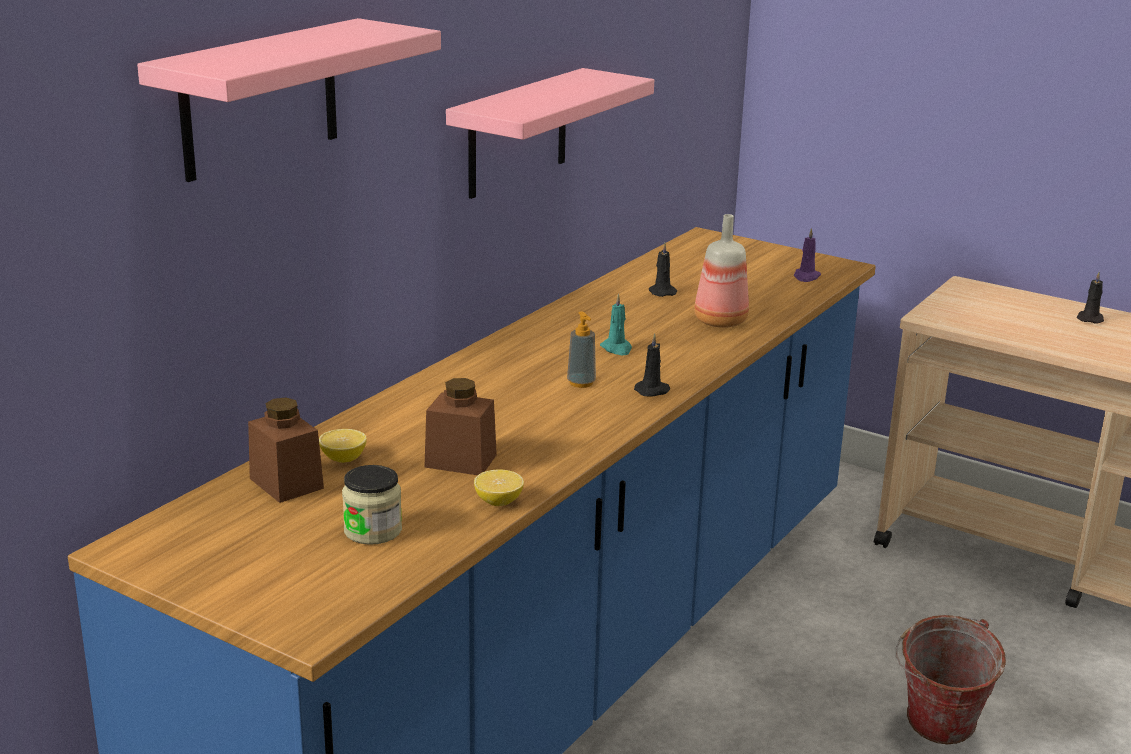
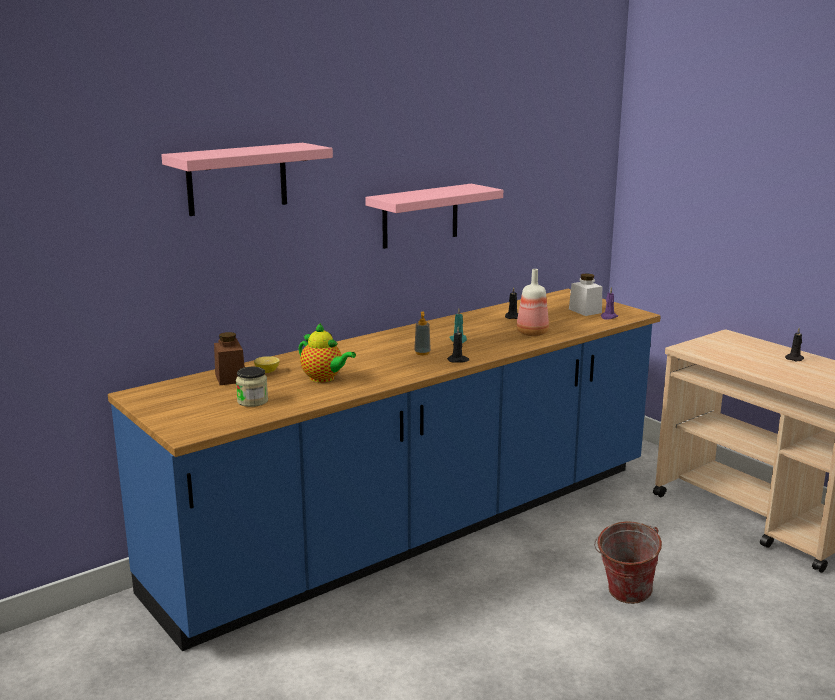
camera: 20 degrees right, 5 degrees down
(460, 461) = (324, 379): brown jar -> teapot
(498, 502) = (326, 397): lemon -> none
(761, 268) = (585, 311): none -> white jar

